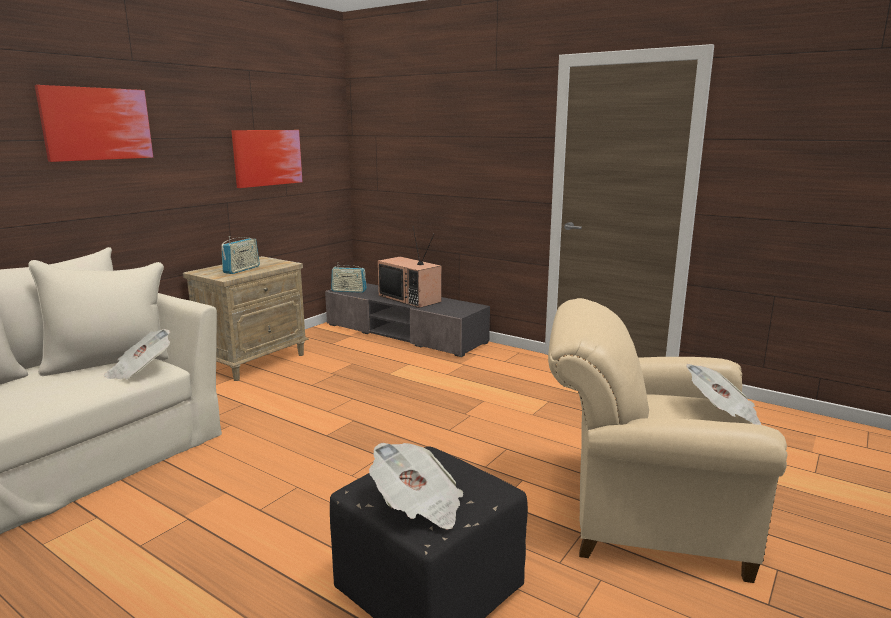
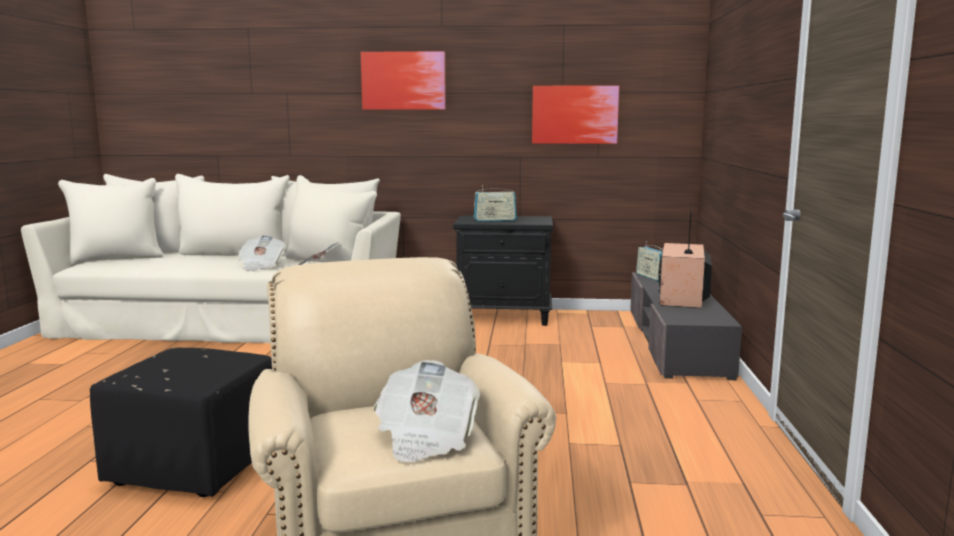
camera: 60 degrees right, 5 degrees down
(254, 361) = (505, 317): beige nightstand -> black nightstand
(418, 506) = (151, 365): newspaper -> newspaper (261, 266)

